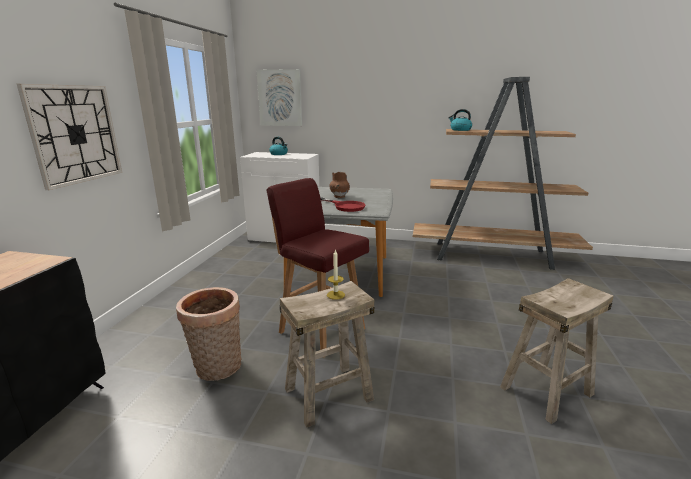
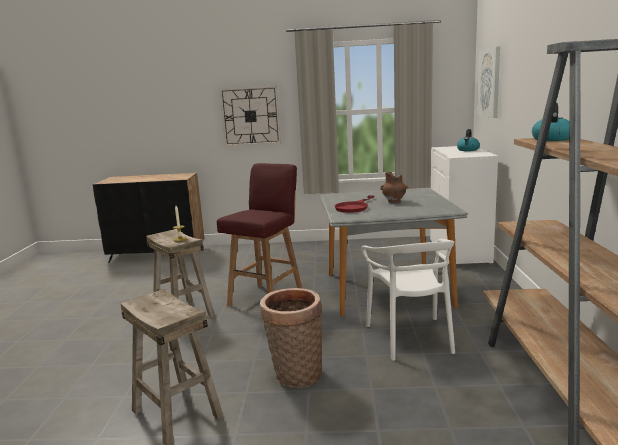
camera: 80 degrees right, 5 degrees down
(217, 369) = (212, 278): basket -> basket (295, 375)
(424, 278) = (411, 337): none -> white chair

